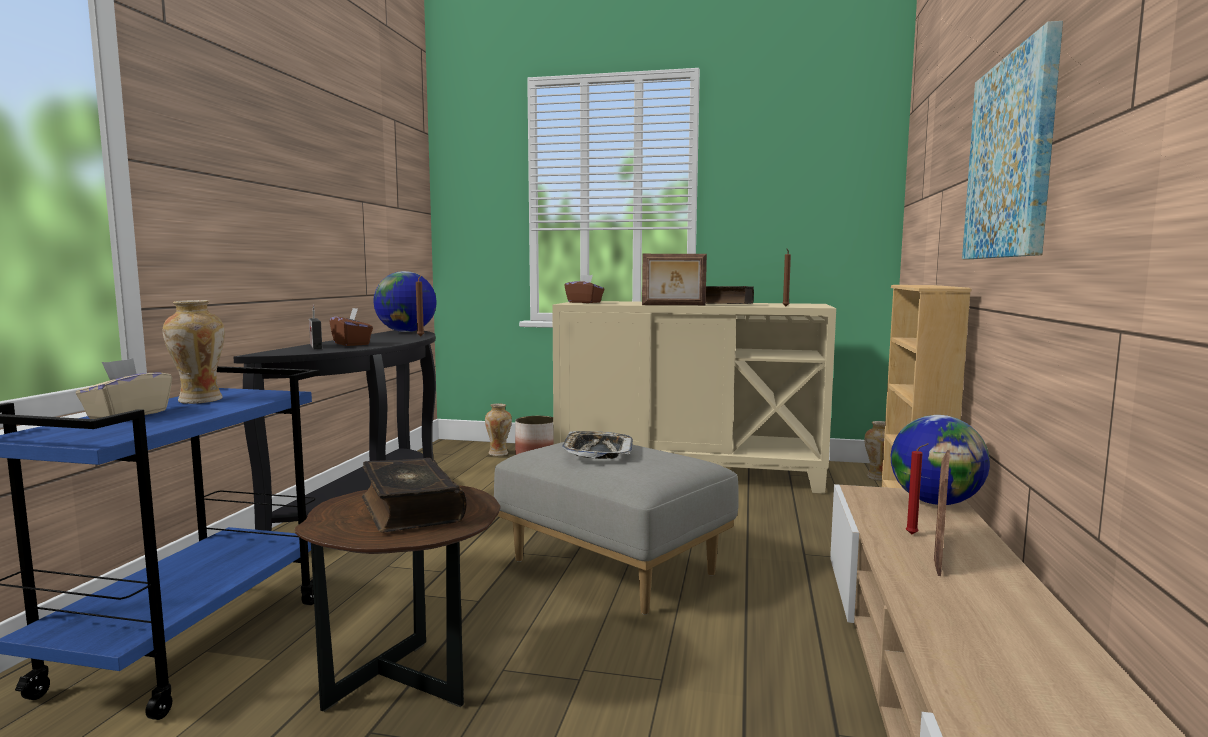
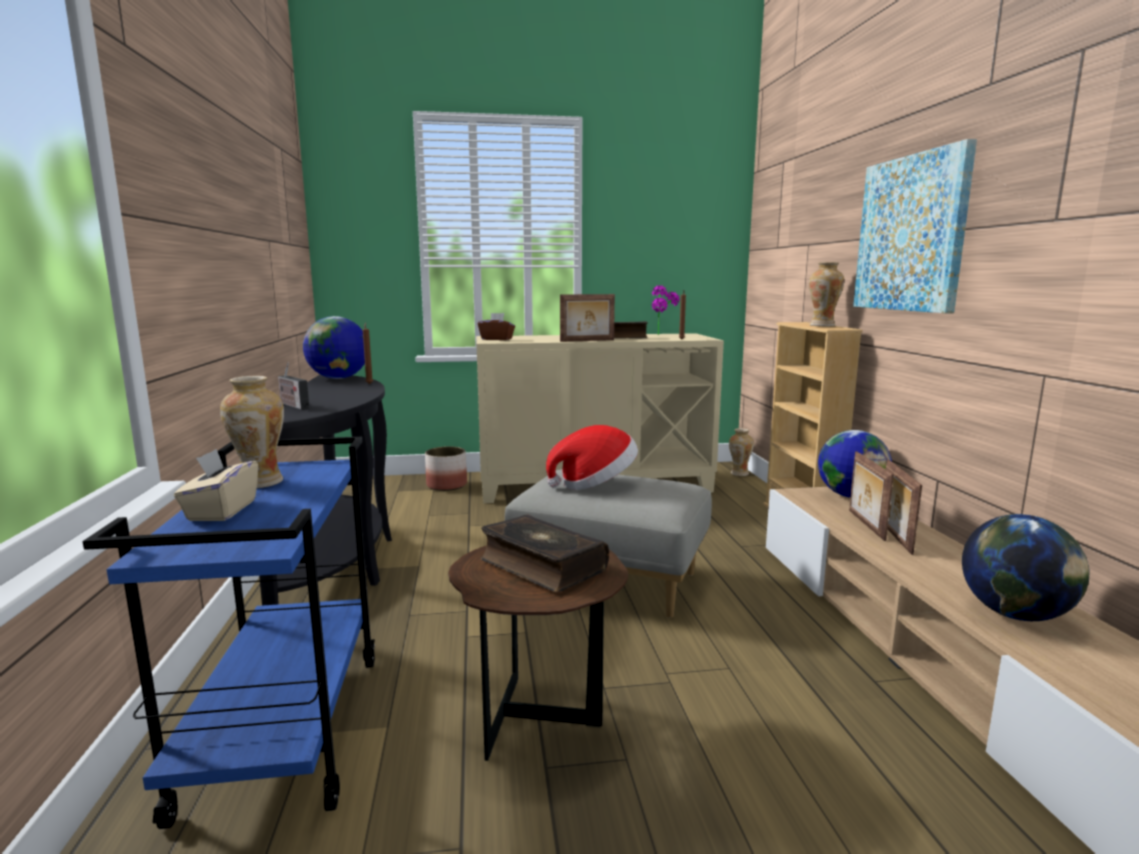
camera: 20 degrees left, 5 degrees up
(352, 344) = (325, 400): brown tissue box -> none
(499, 454) = (408, 487): vase -> vase (822, 326)
(597, 451) = (595, 484): tray -> hat
(778, 303) = (663, 335): none -> potted plant
(913, 535) = (864, 524): red candle -> picture frame
(1006, 669) = (1014, 615): none -> globe

